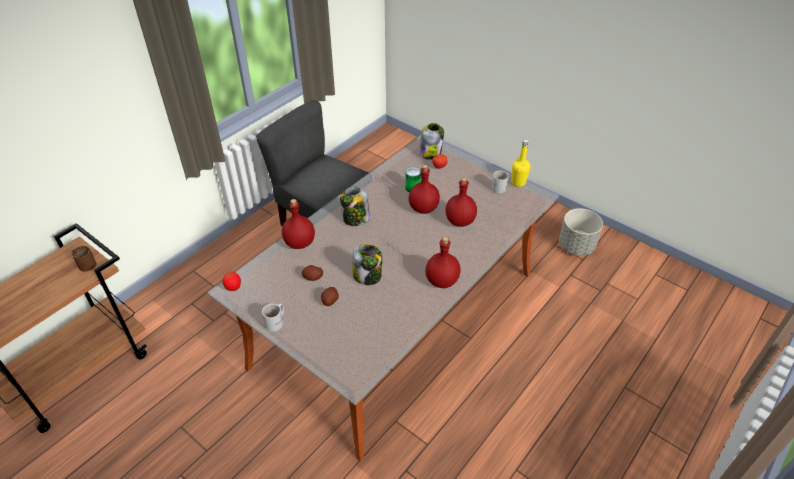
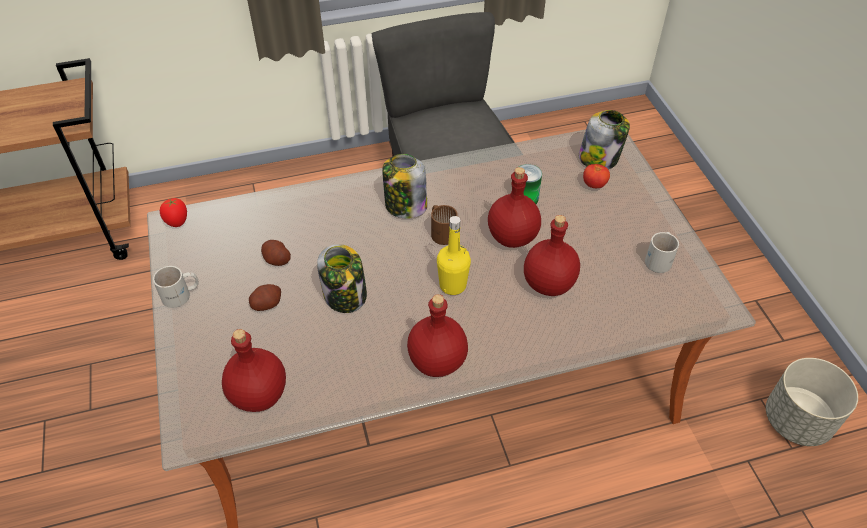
camera: 35 degrees right, 5 degrees up
(85, 263) = (65, 111): brown mug -> brown mug (442, 231)
(299, 243) = (305, 204): red bottle -> red bottle (258, 395)
(518, 182) = (700, 268): yellow bottle -> yellow bottle (452, 285)

